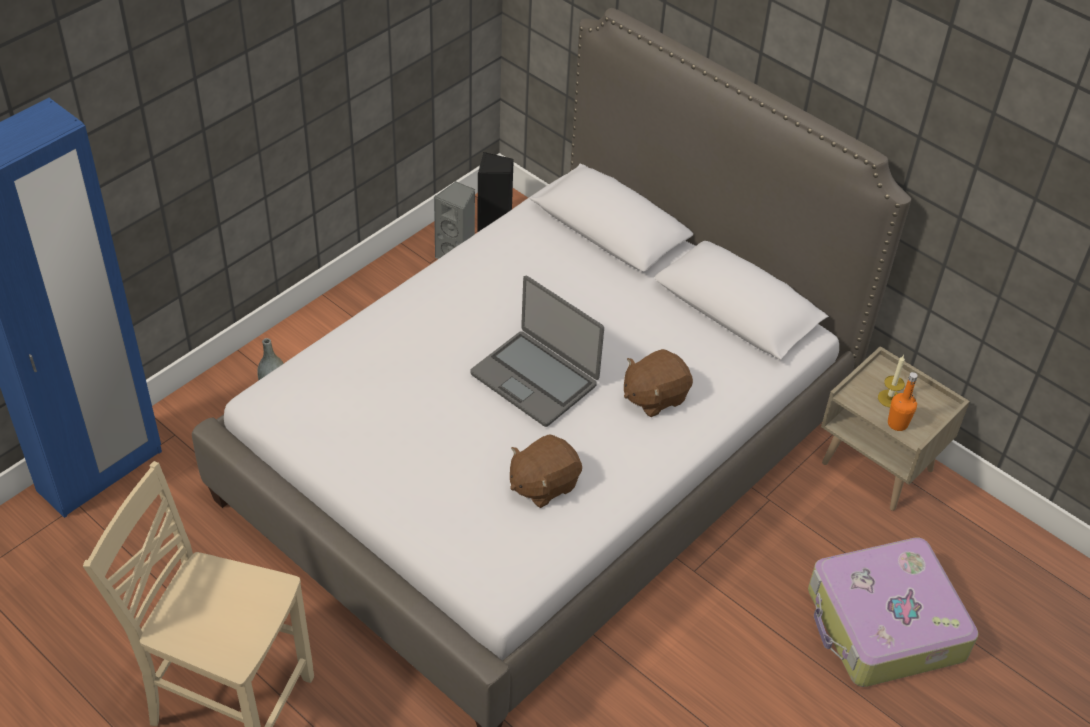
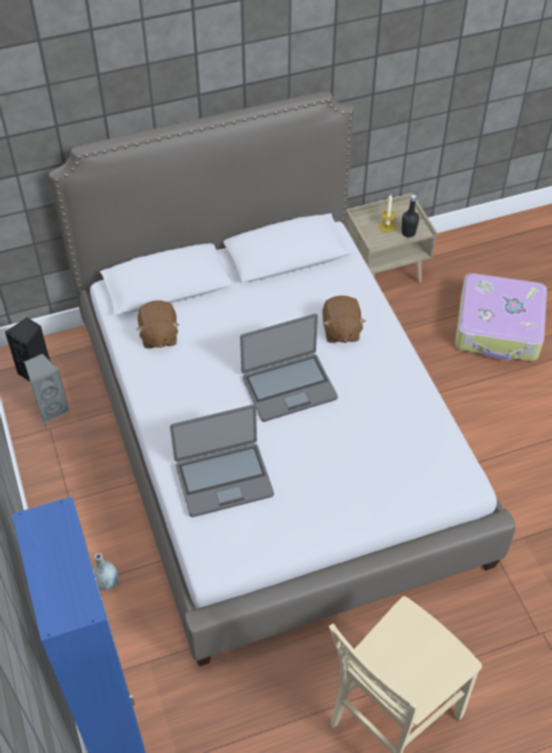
camera: 60 degrees left, 5 degrees up
(372, 369) = (223, 479): none -> laptop
(543, 484) = (384, 422): brown plush toy -> brown plush toy (158, 336)
(897, 423) = (408, 233): orange bottle -> black bottle

